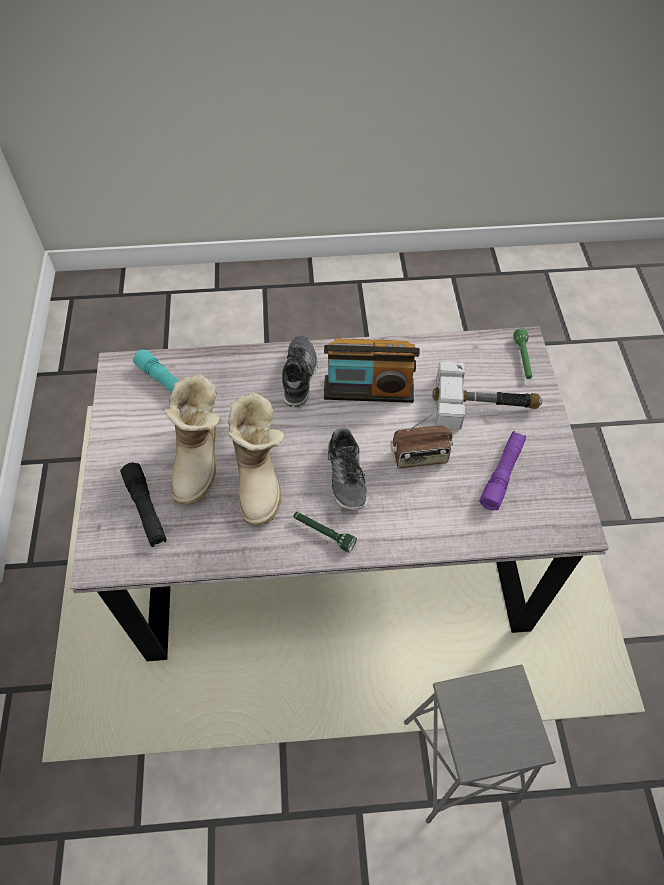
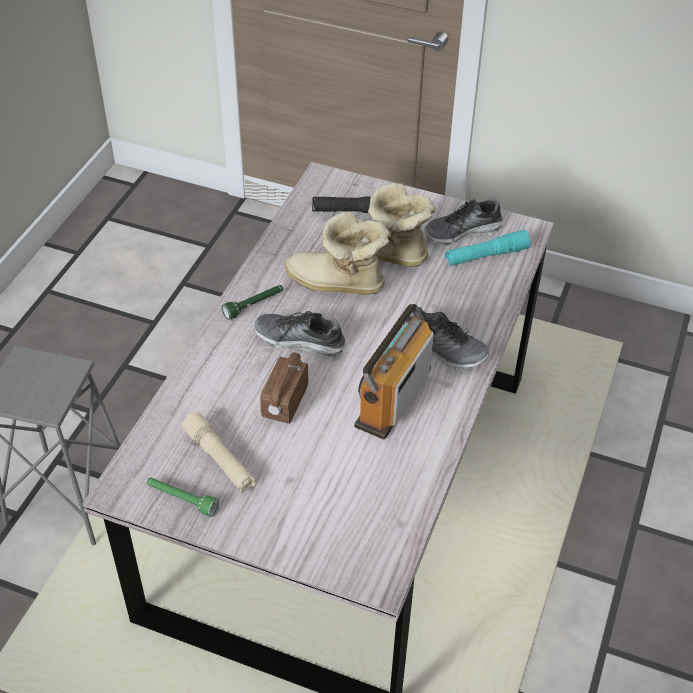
camera: 115 degrees right, 10 degrees down
(141, 411) = (462, 232): none -> shoe
(484, 405) = (312, 488): hammer -> none
(502, 474) = (220, 459): purple flashlight -> beige flashlight
(523, 359) = (354, 562): green flashlight -> green flashlight (182, 500)

